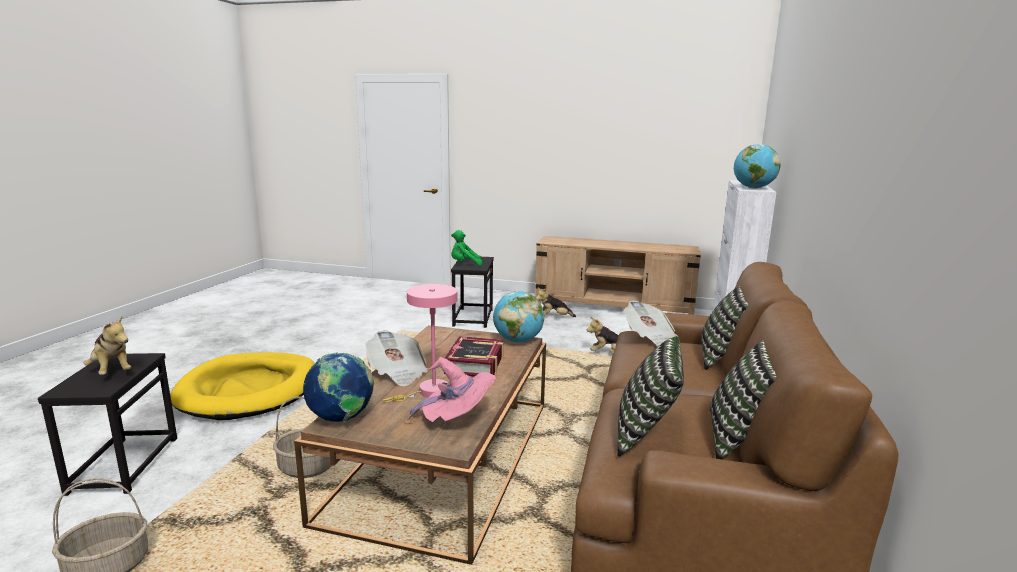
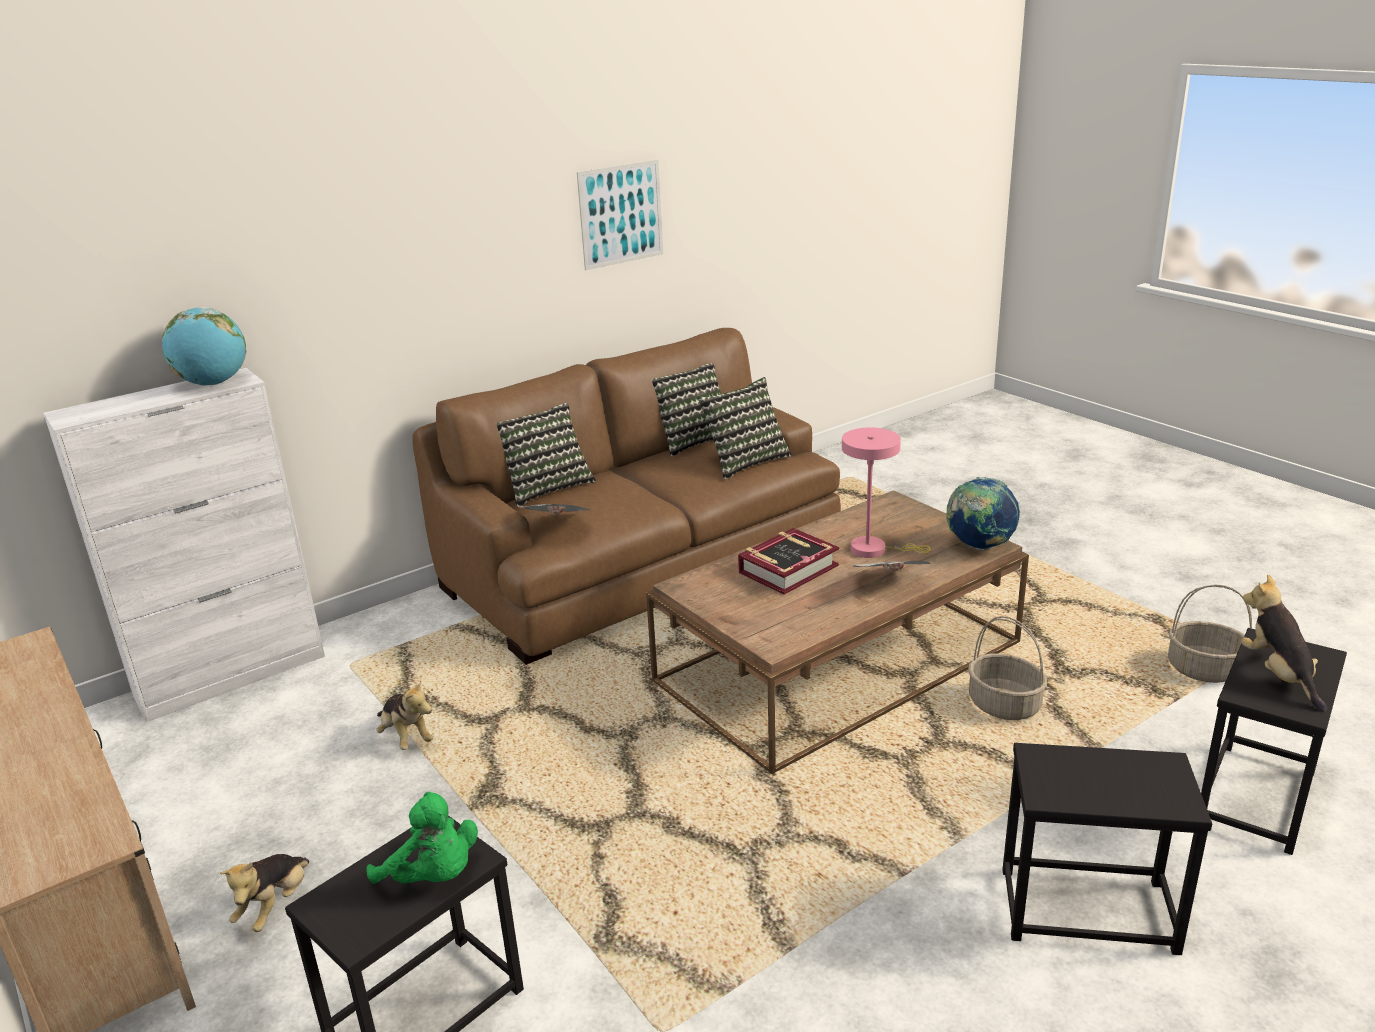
camera: 140 degrees left, 10 degrees up
(249, 390) = (1087, 912): yellow dog bed -> black side table
(457, 420) = (873, 517): pink hat -> none
(518, 341) = (691, 588): globe -> none
(554, 318) = (275, 906): plush toy -> plush toy turned 75 degrees clockwise
(892, 161) = (621, 214): none -> picture

